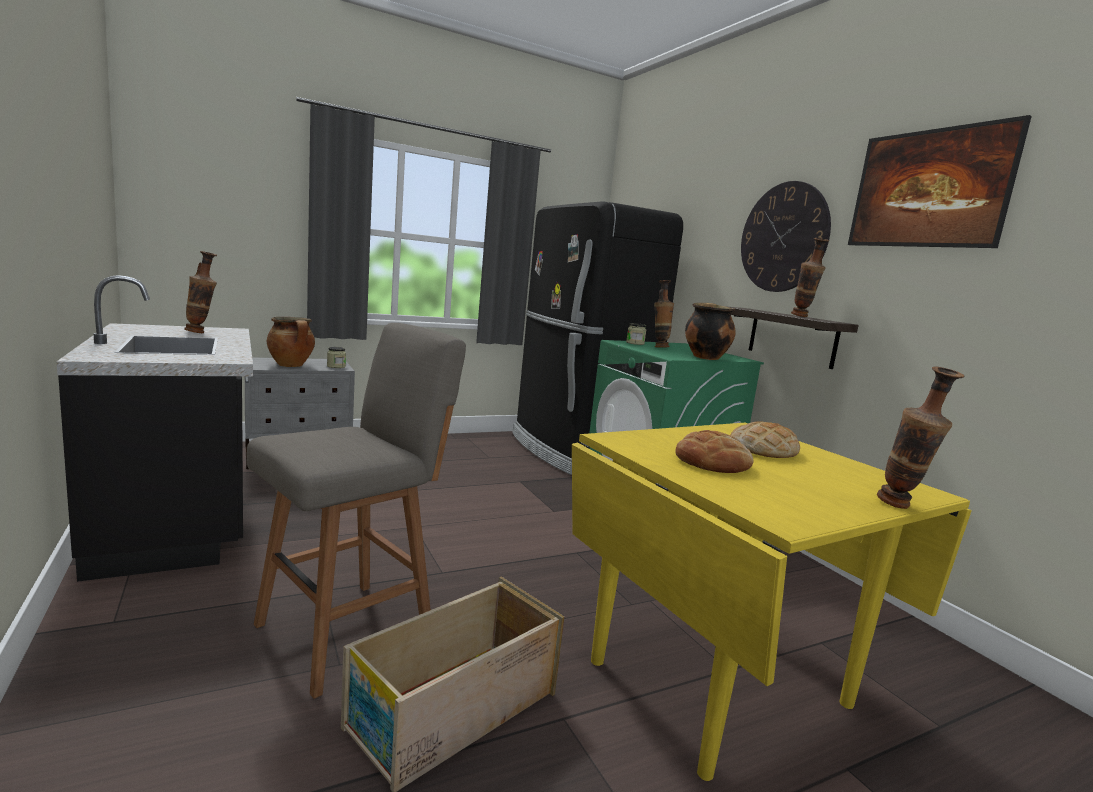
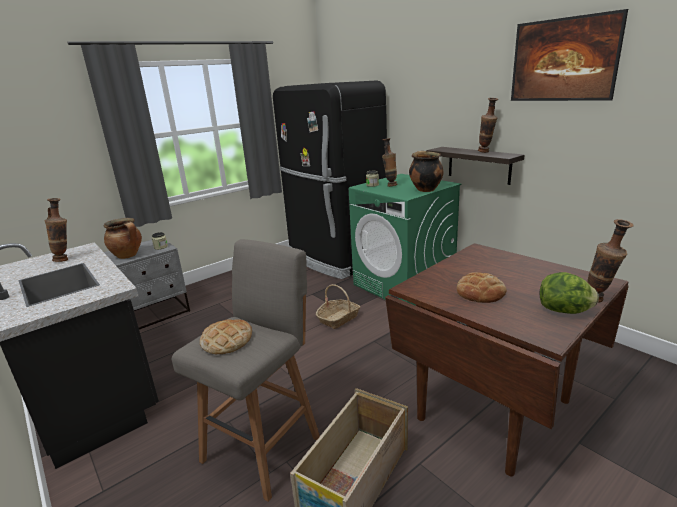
camera: 10 degrees left, 10 degrees up
(541, 516) = (338, 318): none -> basket
(720, 684) = (495, 410): yellow dining table -> brown dining table
(763, 449) = (500, 269): bread -> bread (227, 341)
(783, 237) = (463, 96): wall clock -> none
(834, 504) = (564, 311): none -> lettuce

